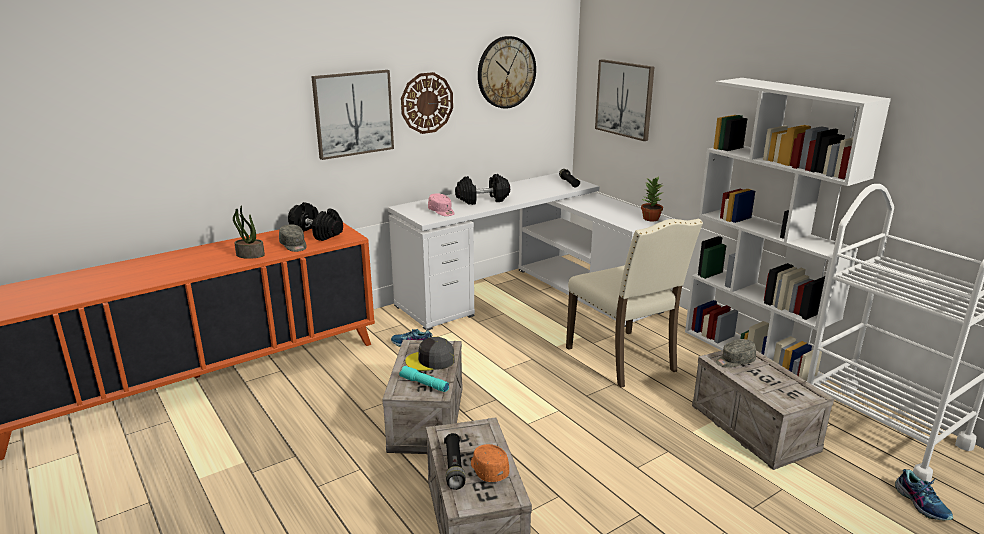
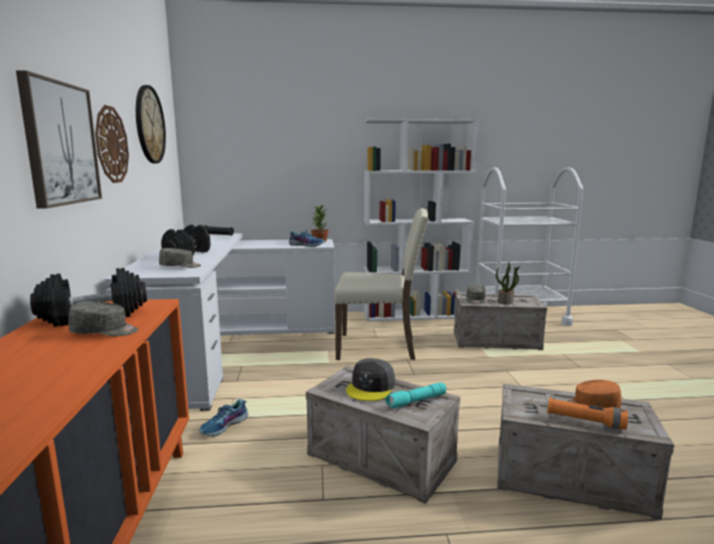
camera: 60 degrees left, 10 degrees down
(249, 255) = (68, 362): potted plant -> potted plant (505, 301)
(441, 211) = (180, 266): pink cap -> grey cap
(454, 467) = (585, 421): black flashlight -> orange flashlight
(625, 99) = (245, 154): picture -> none
(922, 503) = (586, 331): shoe -> shoe (306, 245)

